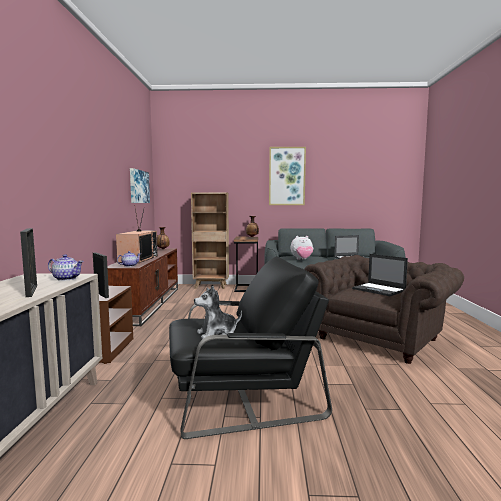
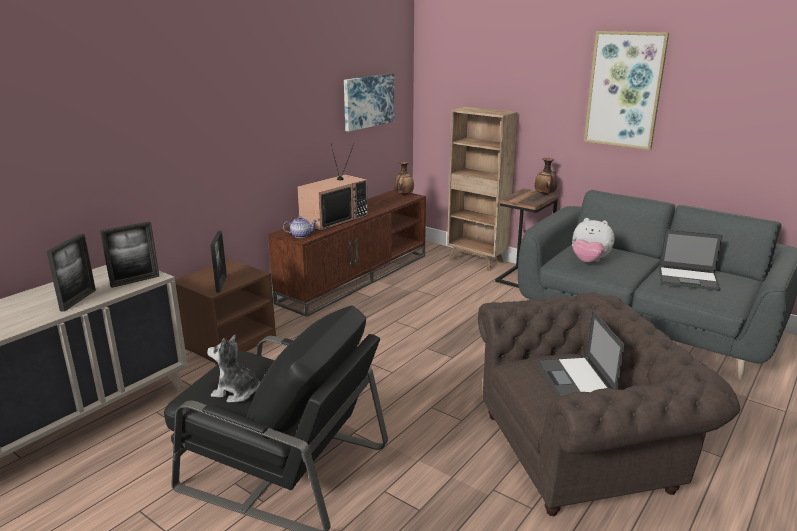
camera: 35 degrees right, 15 degrees up
(66, 278) = (135, 281): teapot -> picture frame

